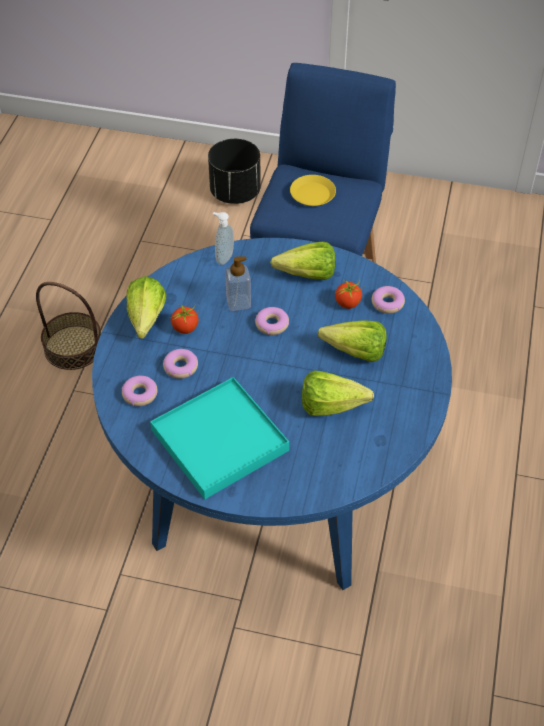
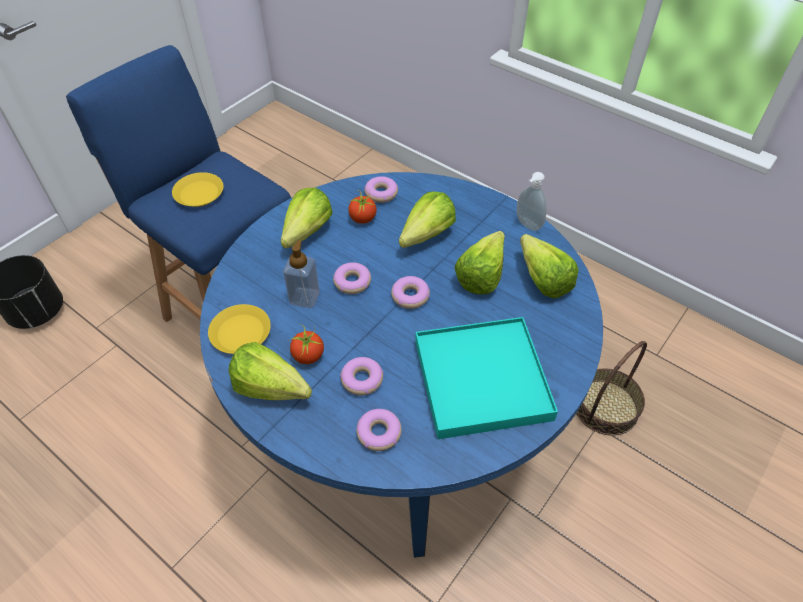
camera: 65 degrees left, 0 degrees up
(73, 347) = (111, 546): basket -> basket (606, 407)
(185, 281) = (240, 333): none -> yellow plate
(223, 257) = (231, 287): soap dispenser -> soap dispenser (527, 225)
(279, 366) = (410, 296): none -> donut
(358, 449) = (541, 276): none -> lettuce

